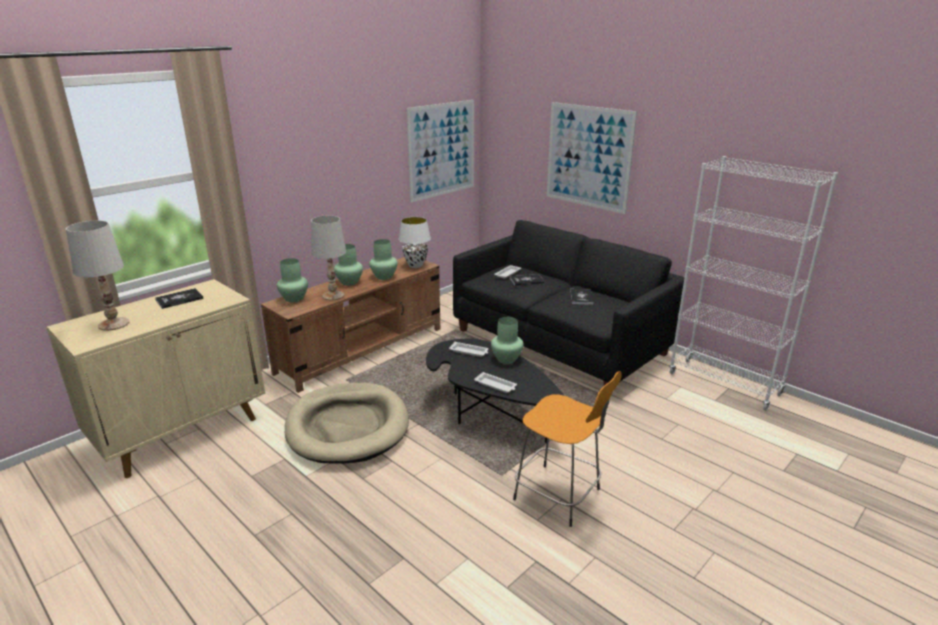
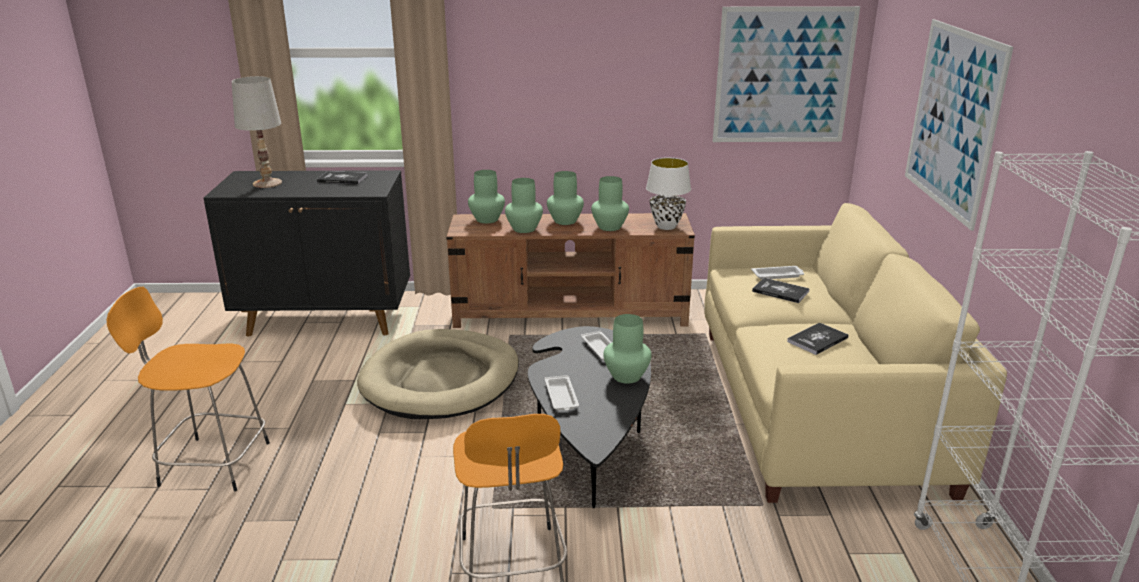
camera: 45 degrees right, 0 degrees up
(182, 432) = (326, 319): beige cabinet -> black cabinet
(273, 571) = (211, 463): none -> orange stool
(333, 296) = (524, 229): white table lamp -> green vase
(560, 342) = (817, 406): black sofa -> beige sofa

